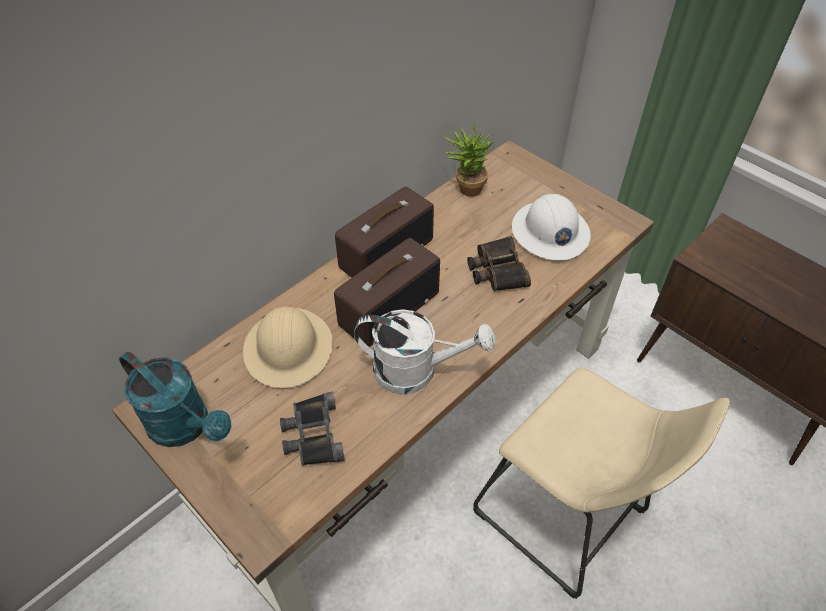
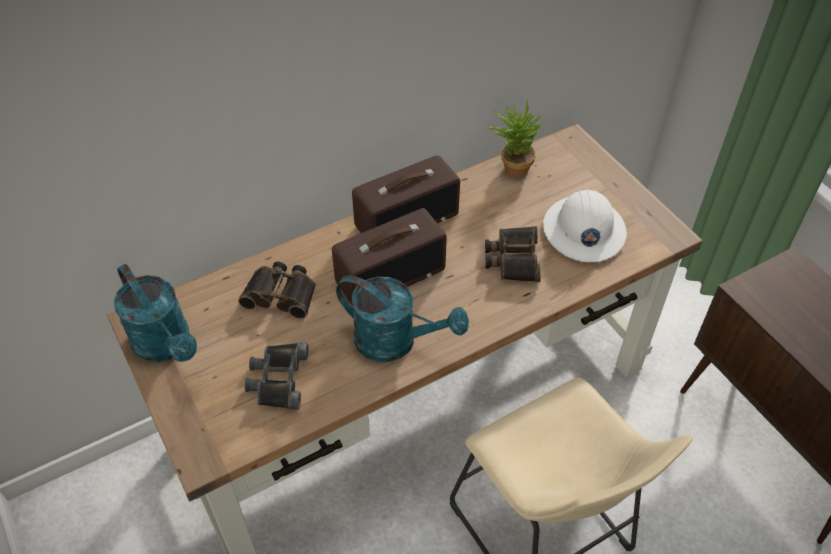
camera: 15 degrees right, 0 degrees up
(289, 348) = (282, 294): beige hard hat -> binoculars
(416, 371) = (396, 342): white watering can -> turquoise watering can

